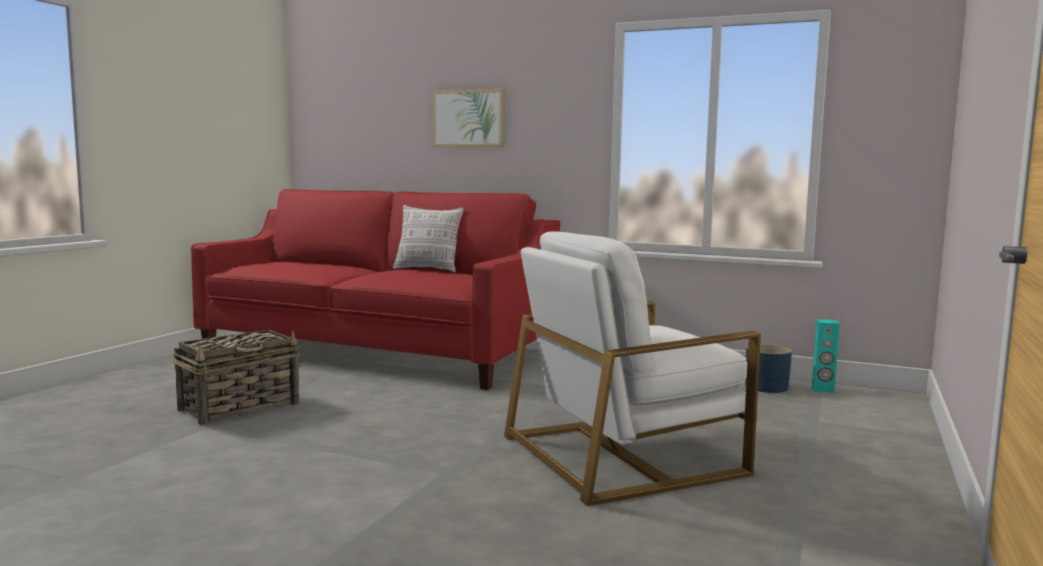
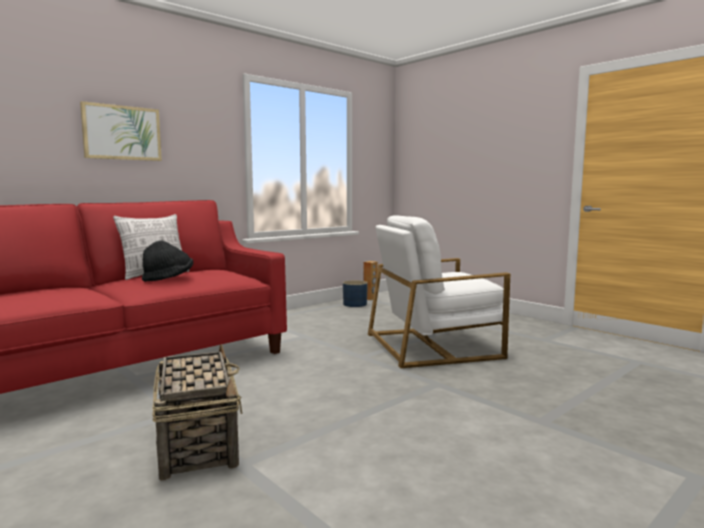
camera: 65 degrees left, 0 degrees up
(404, 273) = (168, 279): none -> black hat
(622, 453) = (433, 345): white armchair -> white armchair turned 75 degrees clockwise
(822, 389) = (370, 298): turquoise speaker -> brown speaker

